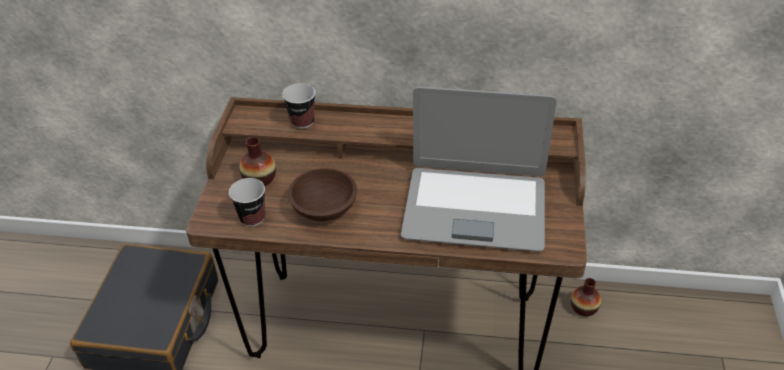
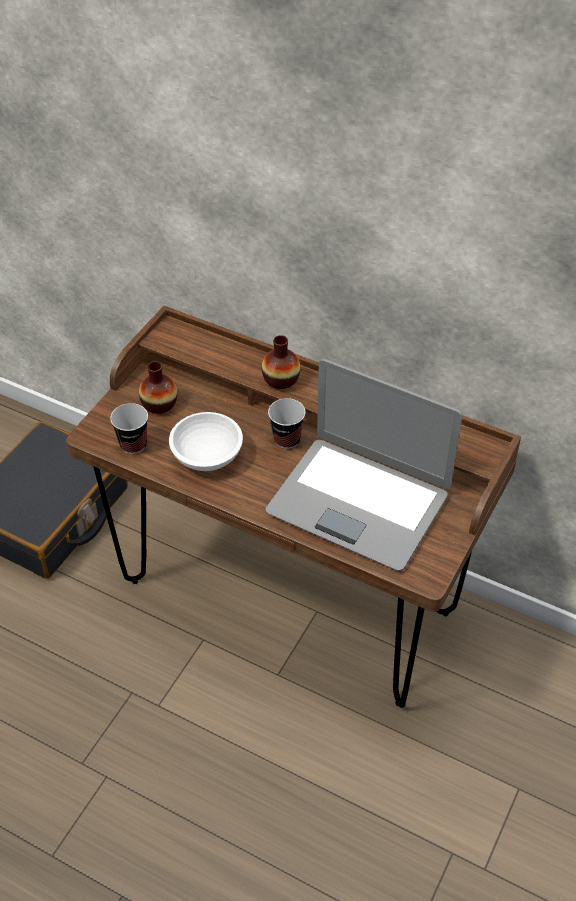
camera: 20 degrees right, 5 degrees up
(302, 121) = (223, 354): cup -> cup (286, 439)
(325, 209) = (208, 456): brown bowl -> white bowl
(584, 308) = (506, 645): vase -> vase (281, 379)

